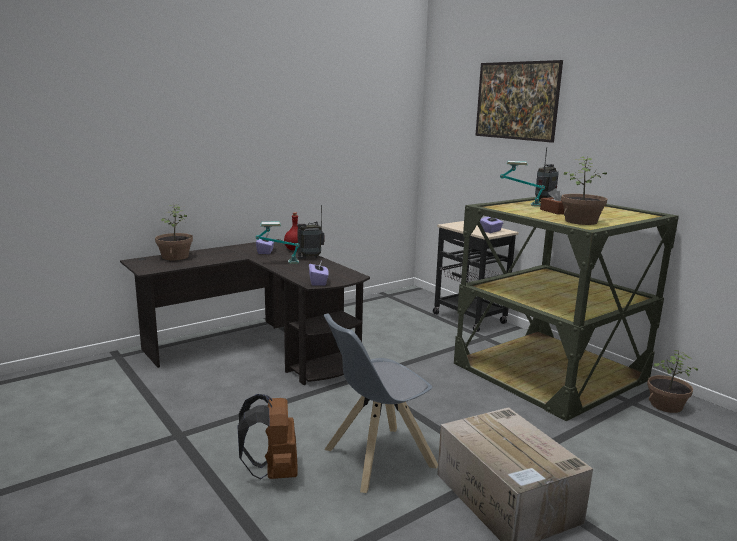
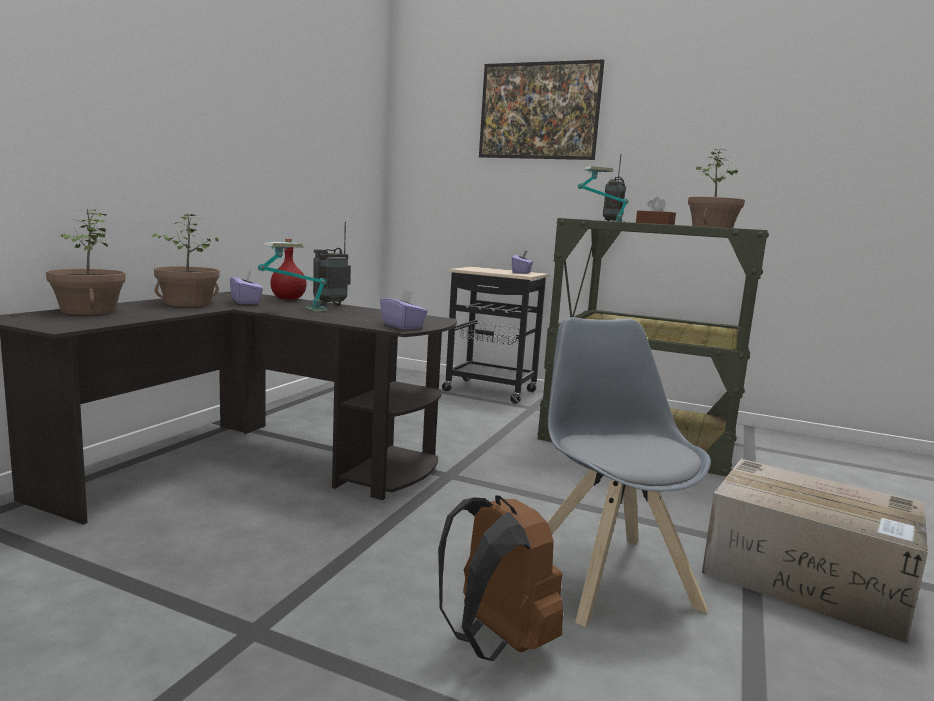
camera: 30 degrees left, 5 degrees down
(376, 459) = (608, 574): grey chair -> grey chair turned 135 degrees clockwise
(666, 405) = (779, 444): potted plant -> potted plant (188, 303)

